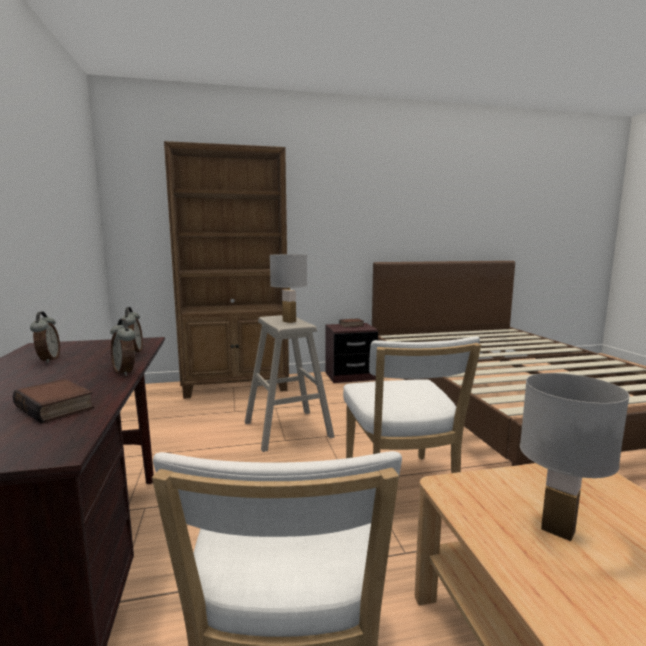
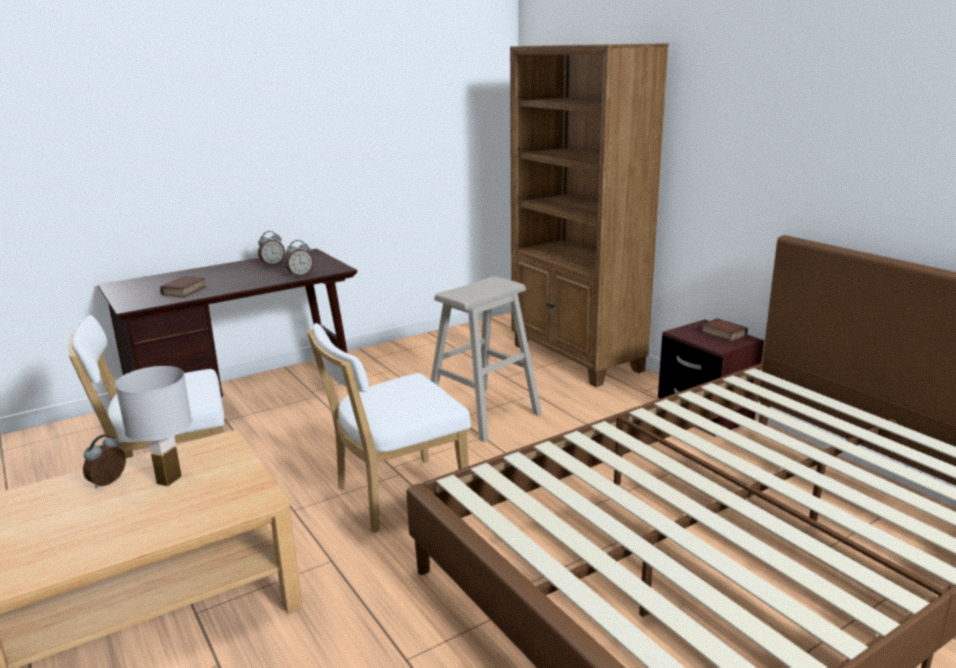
camera: 70 degrees right, 10 degrees up
(125, 372) = (250, 286): alarm clock -> alarm clock (109, 483)
(289, 321) = (480, 290): white table lamp -> none

